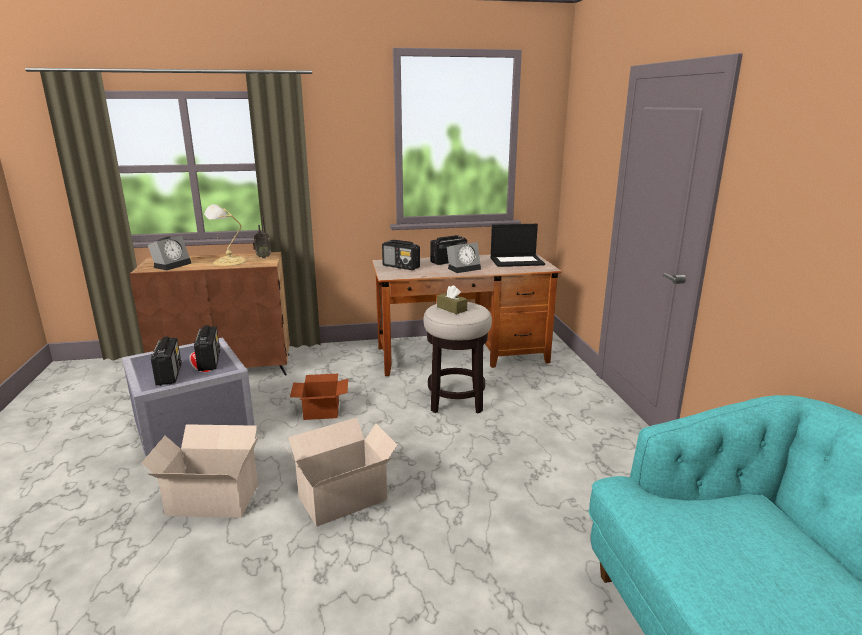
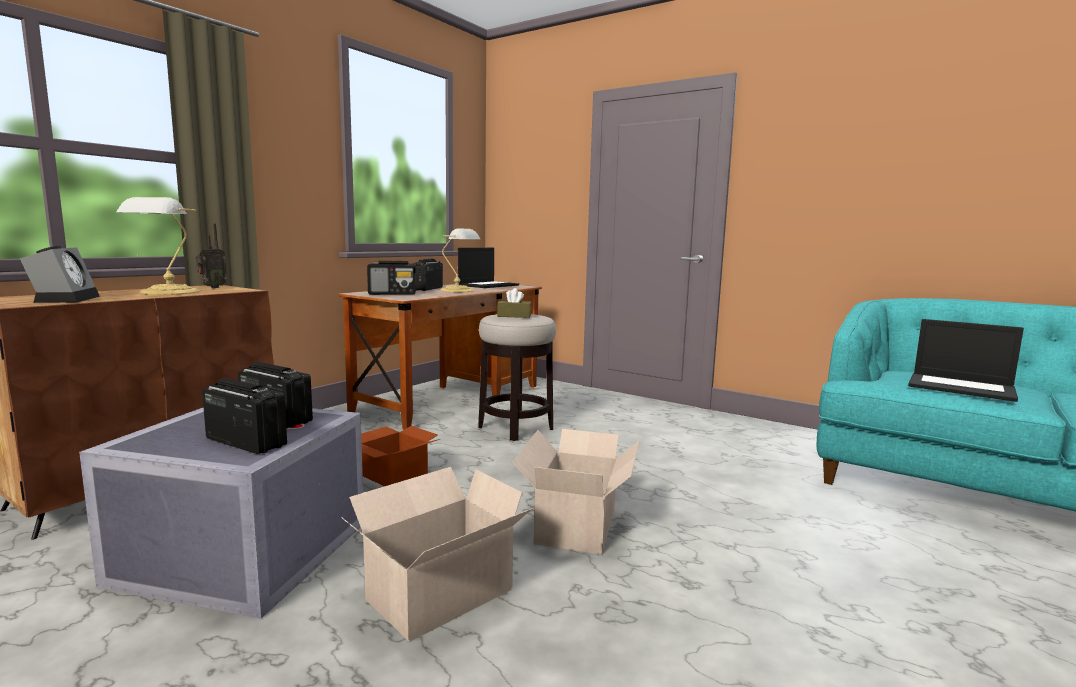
camera: 45 degrees left, 10 degrees down
(464, 268) = (459, 290): alarm clock -> table lamp
(717, 557) = (962, 387): none -> laptop

